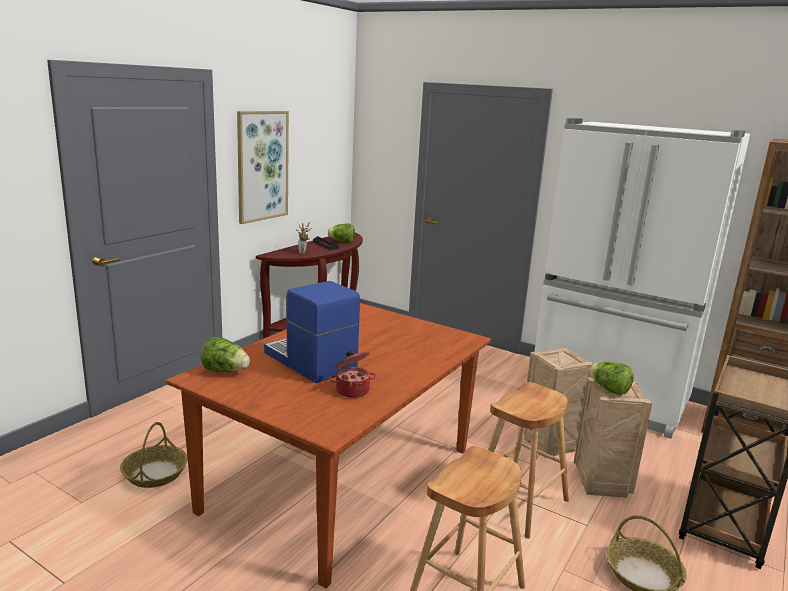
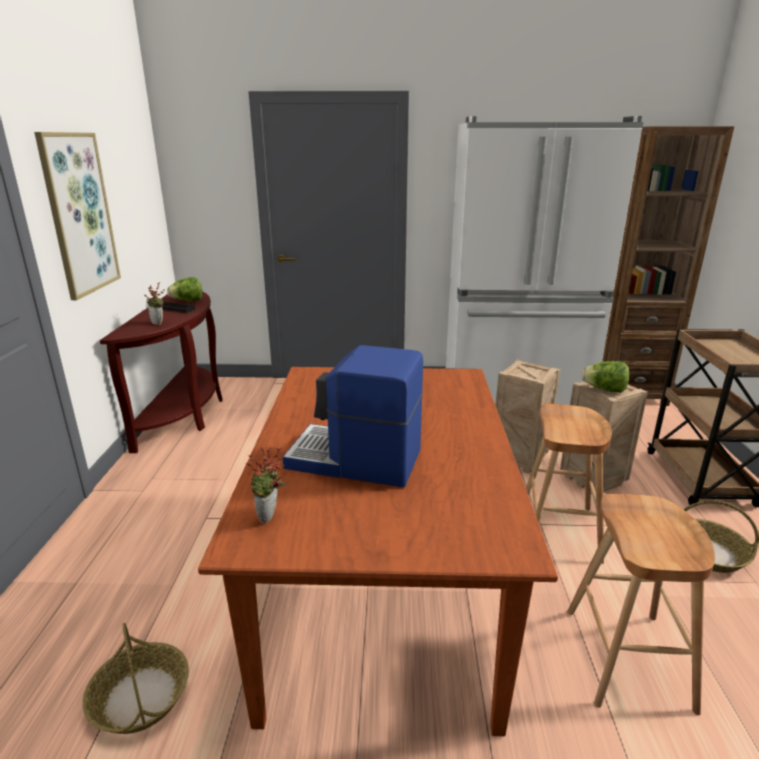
camera: 30 degrees left, 5 degrees up
(225, 371) = (270, 517): lettuce -> potted plant
(352, 390) = (454, 480): cooking pot -> none

